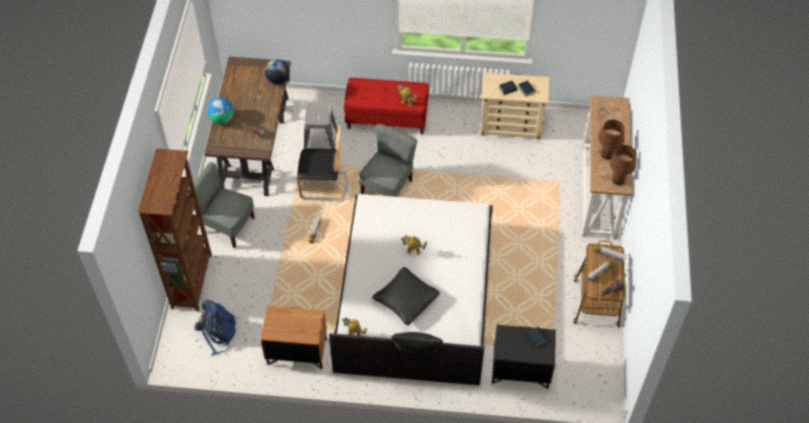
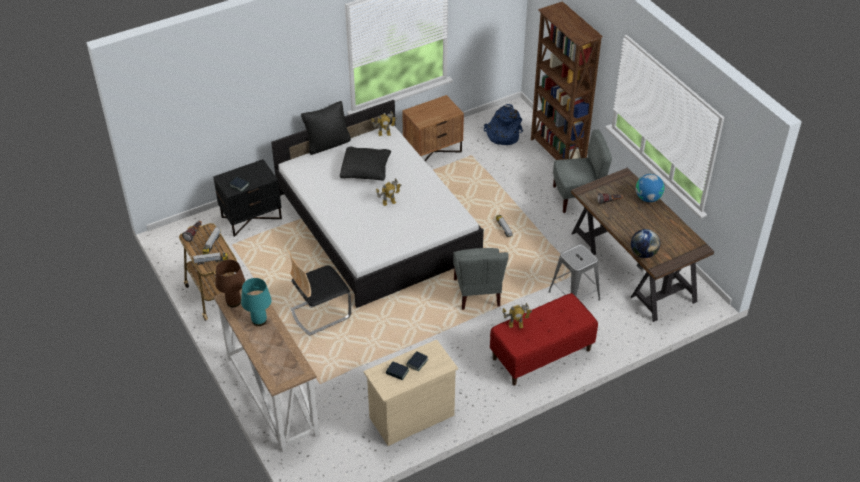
camera: 145 degrees right, 10 degrees down
(324, 186) = (534, 265): chair -> chair (320, 313)
(607, 154) = (259, 321): brown table lamp -> turquoise table lamp

